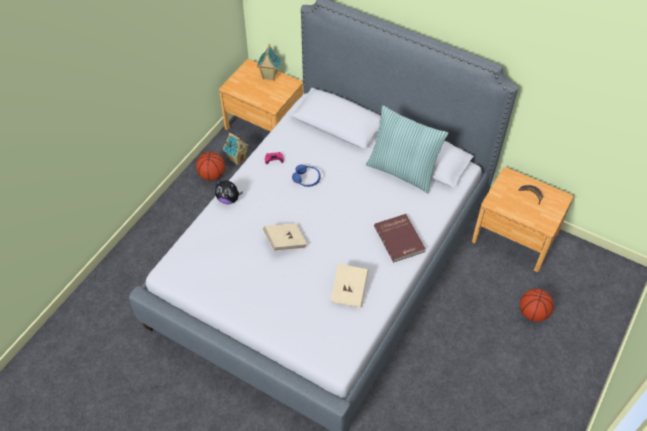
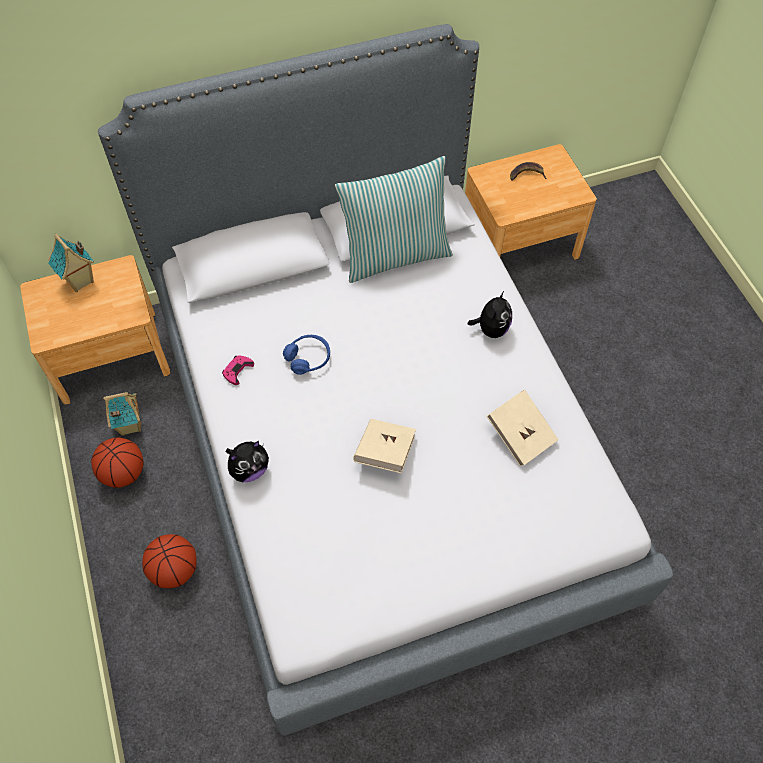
camera: 50 degrees left, 5 degrees up
(400, 239) = (491, 329): red book -> plush toy
(533, 313) = (625, 300): basketball -> basketball (175, 570)

